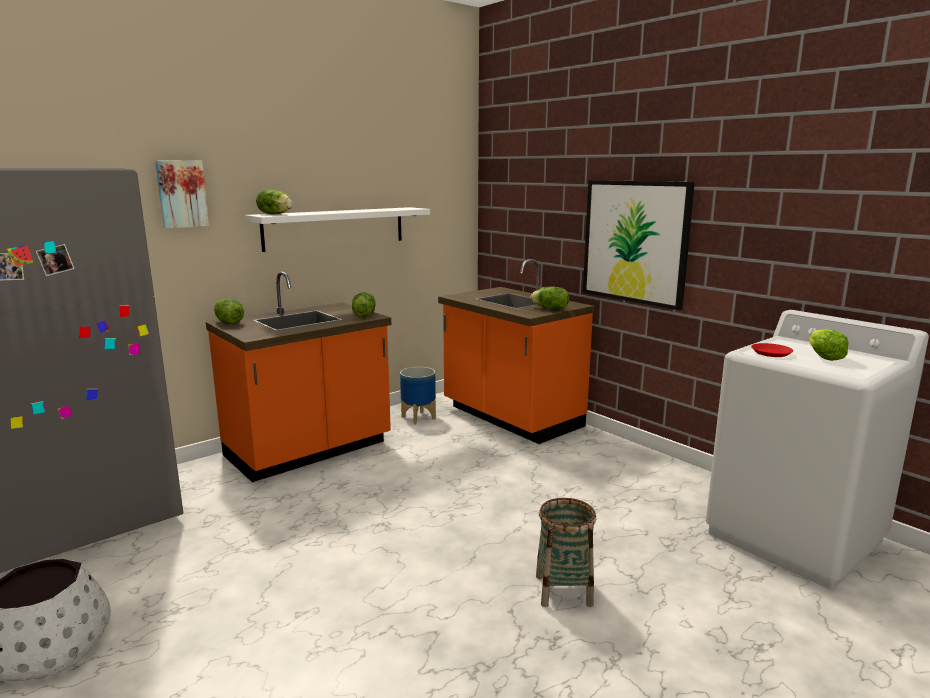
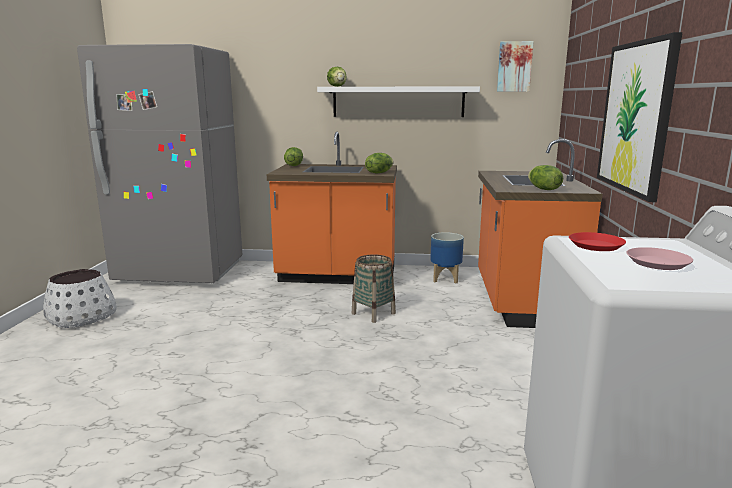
camera: 45 degrees right, 0 degrees up
(182, 194) = (278, 70): picture -> picture (514, 66)
(563, 590) = (316, 424): basket -> basket (373, 313)
(823, 357) = (657, 263): lettuce -> pink plate

